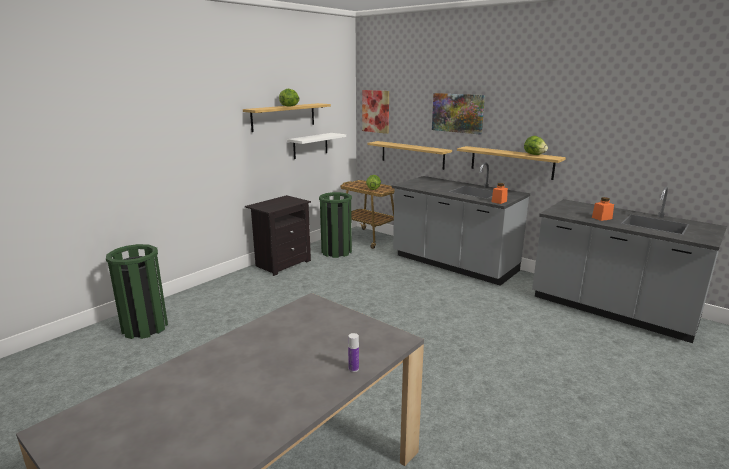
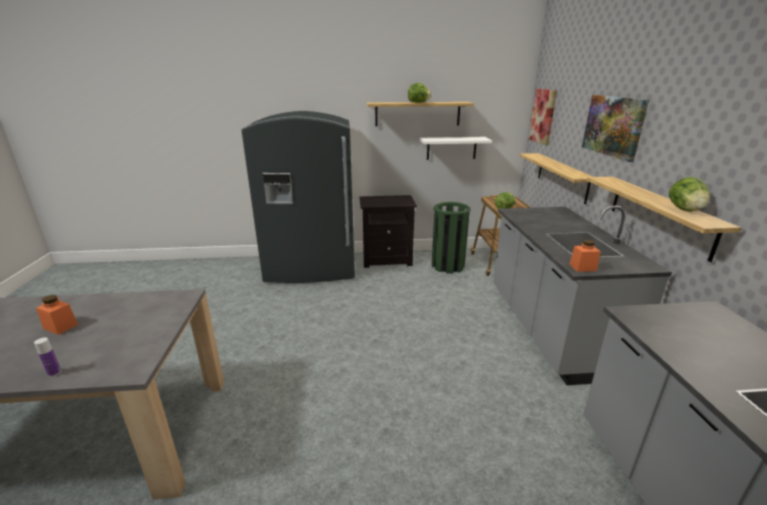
camera: 45 degrees right, 5 degrees up
(145, 327) = (235, 272): green trash can -> none
(226, 294) = (311, 269): none -> grey fridge
(601, 218) = (712, 362): orange jar -> orange jar (60, 326)

